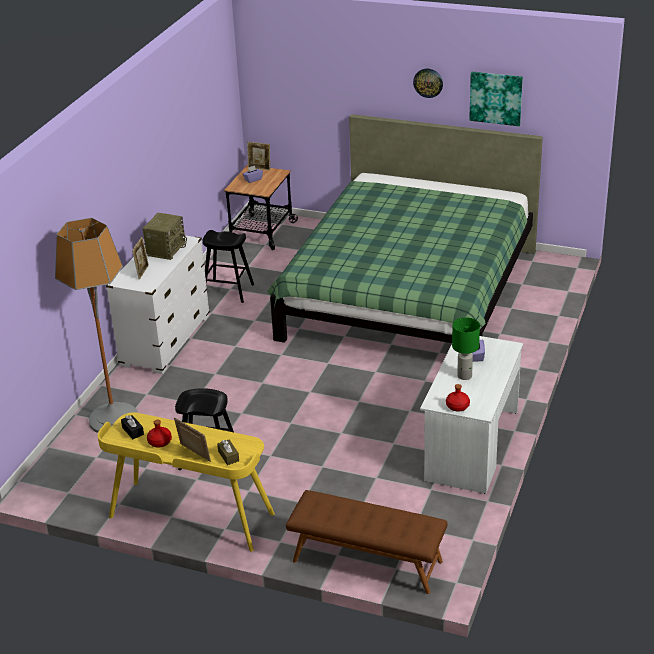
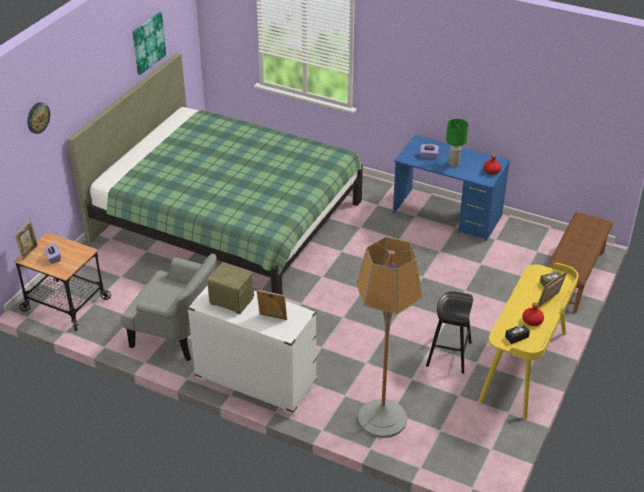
camera: 85 degrees left, 5 degrees up
(228, 291) = (176, 333): black stool -> grey armchair
(428, 82) = (109, 64): wall clock -> wall clock (37, 117)
(472, 446) = (447, 215): white desk -> blue desk

